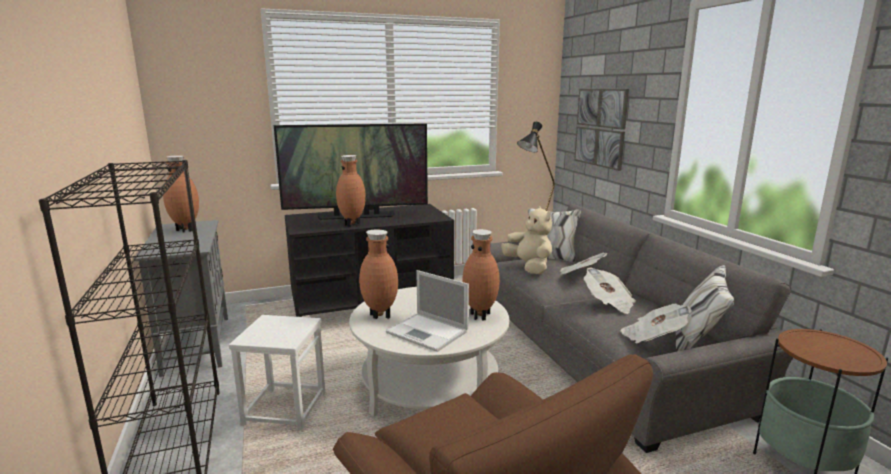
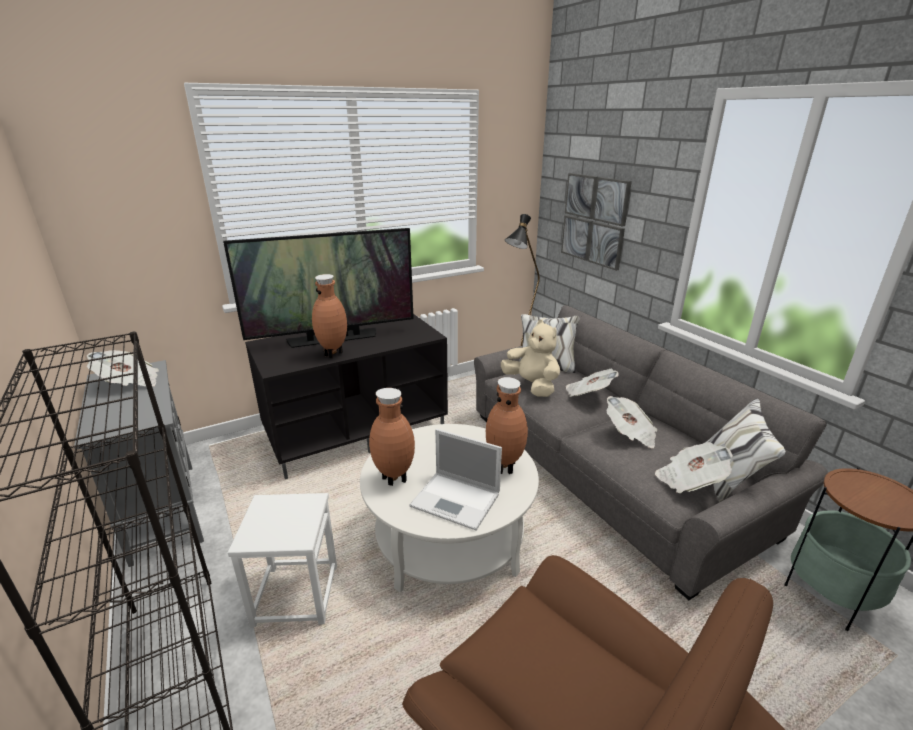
camera: 10 degrees left, 10 degrees up
(186, 230) = (129, 382): brown vase -> newspaper

